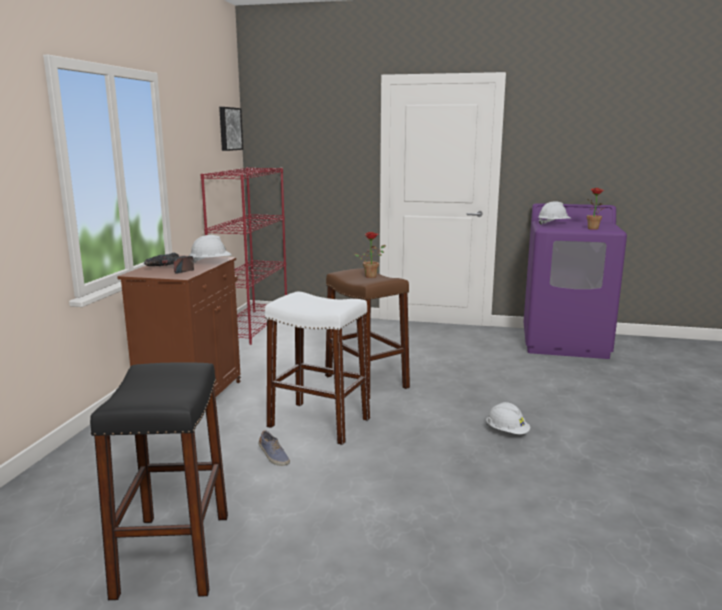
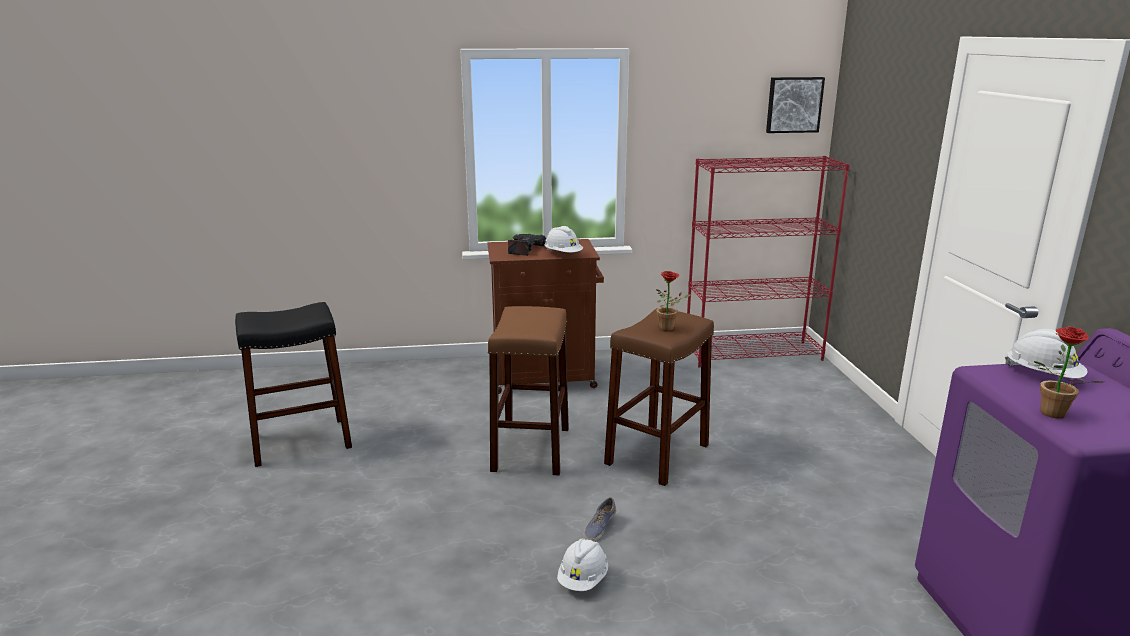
camera: 70 degrees right, 5 degrees up
(273, 456) = (451, 442): shoe -> shoe (599, 528)
(318, 422) = (531, 449): white stool -> brown stool

